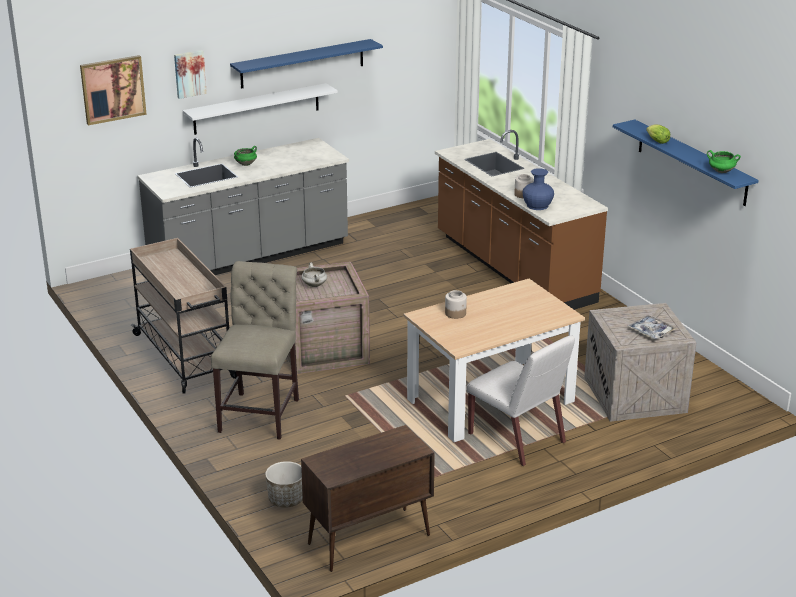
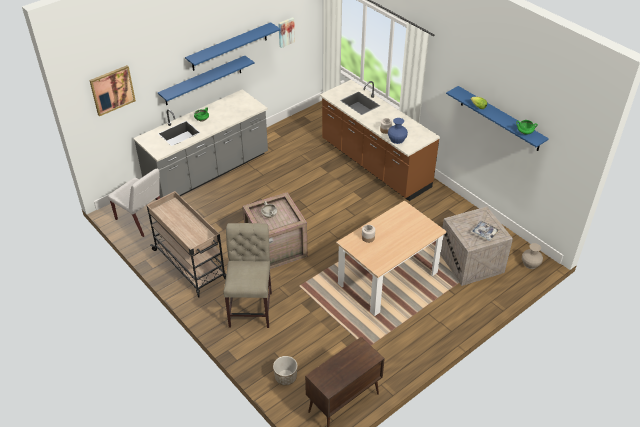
camera: 10 degrees left, 15 degrees up
(189, 73) = (160, 69): picture -> picture (285, 32)
(256, 109) = (203, 80): white shelf -> blue shelf
(517, 439) = (411, 307): white chair -> white chair (142, 219)
(735, 406) = (530, 263): none -> beige vase

